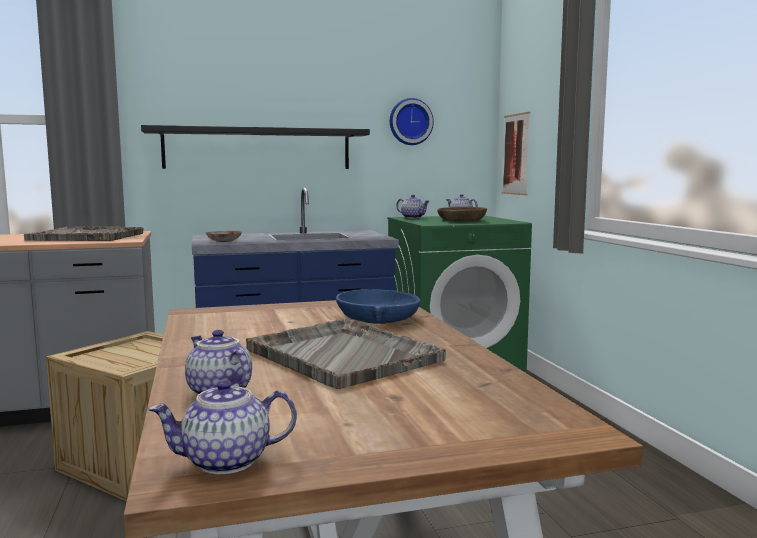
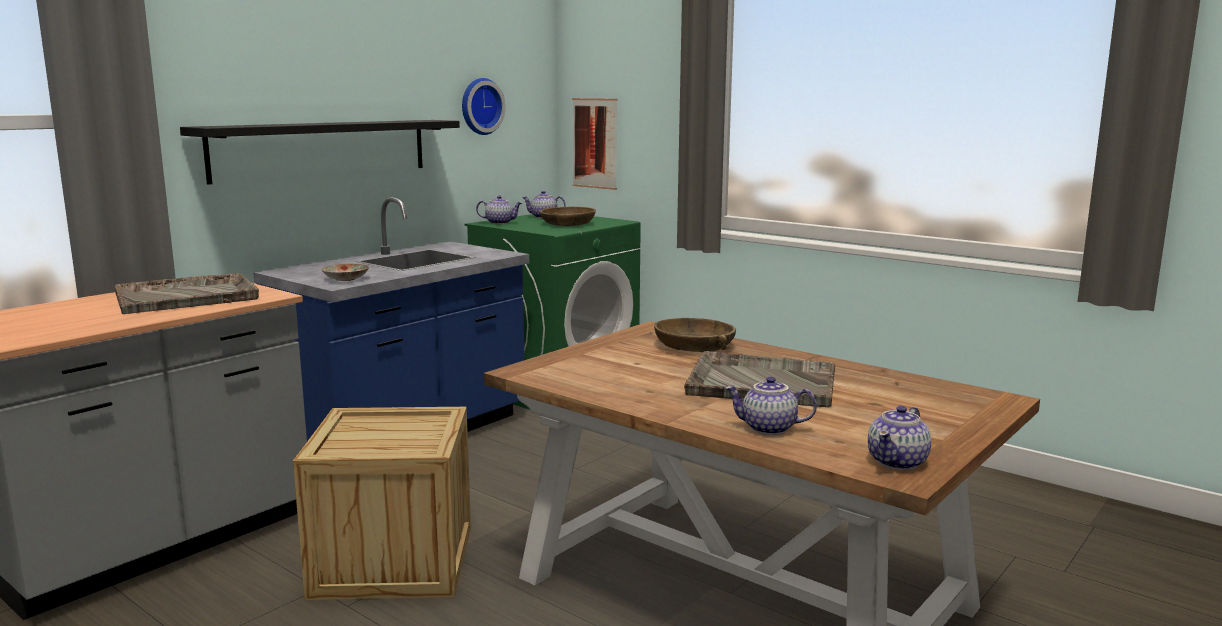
camera: 35 degrees left, 5 degrees up
(378, 318) = (695, 346): blue bowl -> brown bowl

